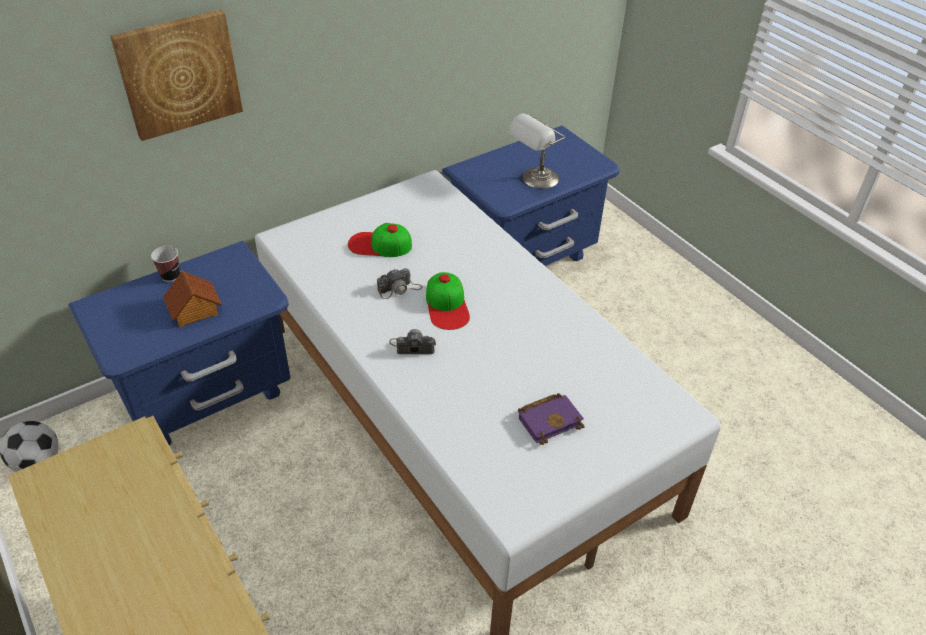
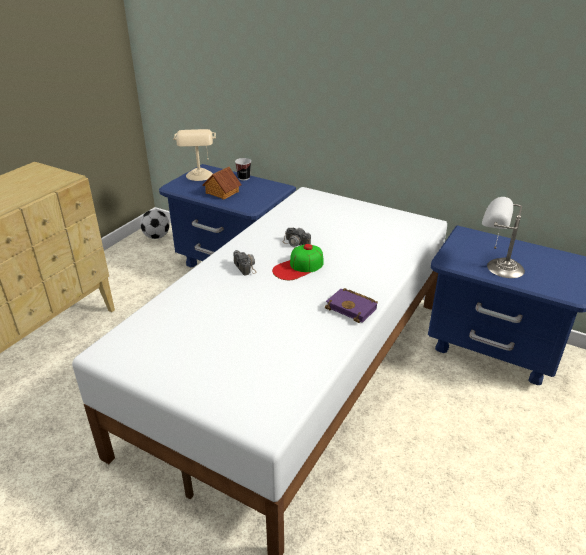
camera: 65 degrees right, 10 degrees down
(120, 318) = (200, 177): none -> beige table lamp
(179, 74) = (283, 52): picture -> none
(379, 245) = (335, 225): cap -> none
(550, 419) = (211, 345): purple book -> purple book (353, 308)

